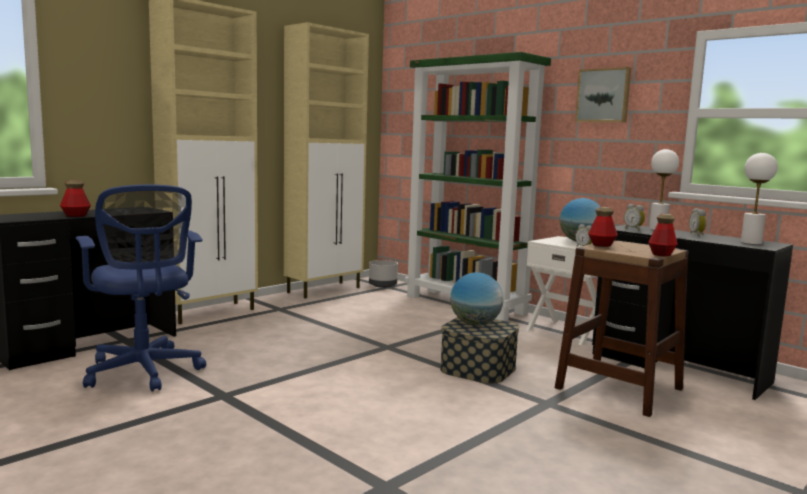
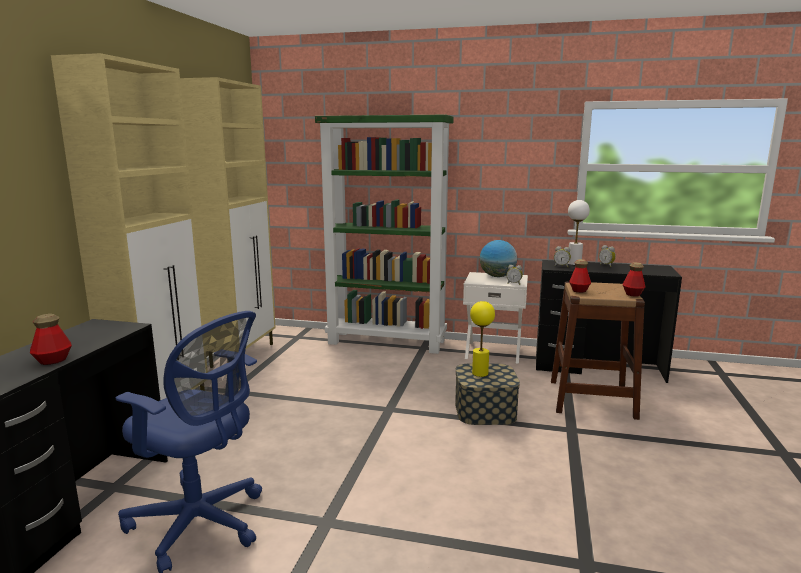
camera: 30 degrees left, 5 degrees up
(383, 285) = (290, 336): grey planter -> none
(475, 324) = (480, 373): globe -> yellow table lamp
(603, 95) = (505, 151): picture -> none
(751, 242) = (652, 269): white table lamp -> none

